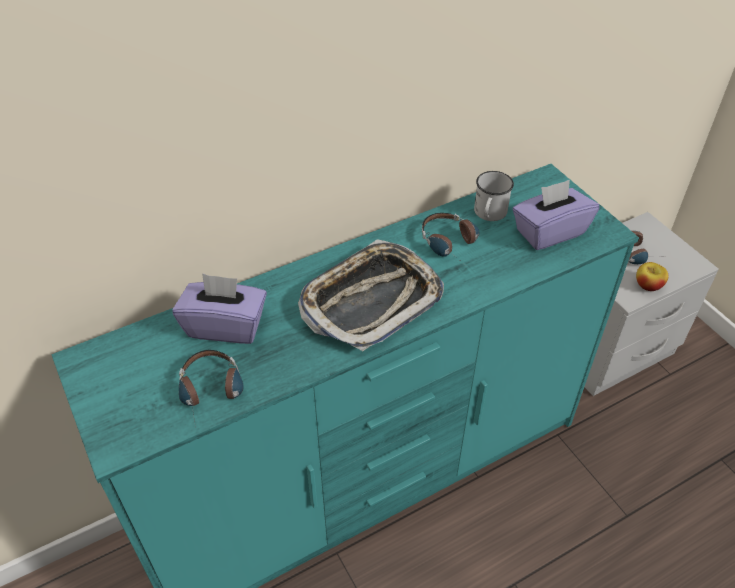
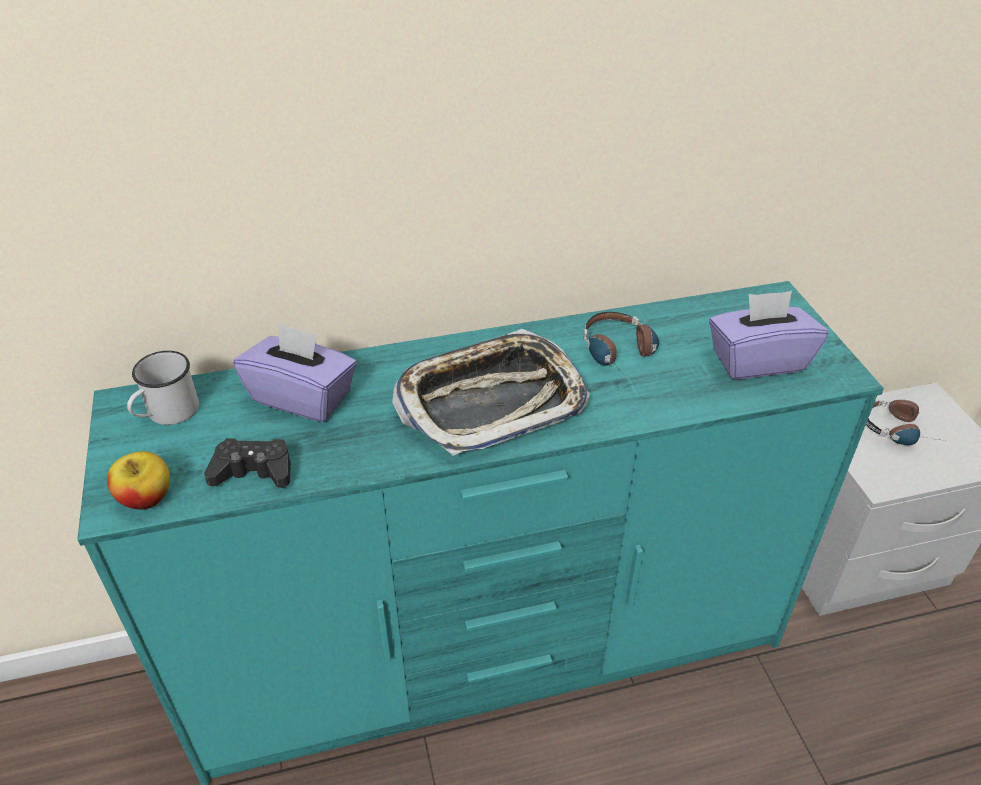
camera: 15 degrees right, 5 degrees down
(212, 394) = (253, 471): headphones -> black game controller
(489, 214) = (683, 327): white mug -> white mug (167, 413)
(648, 285) = (911, 474): apple -> apple (146, 497)

